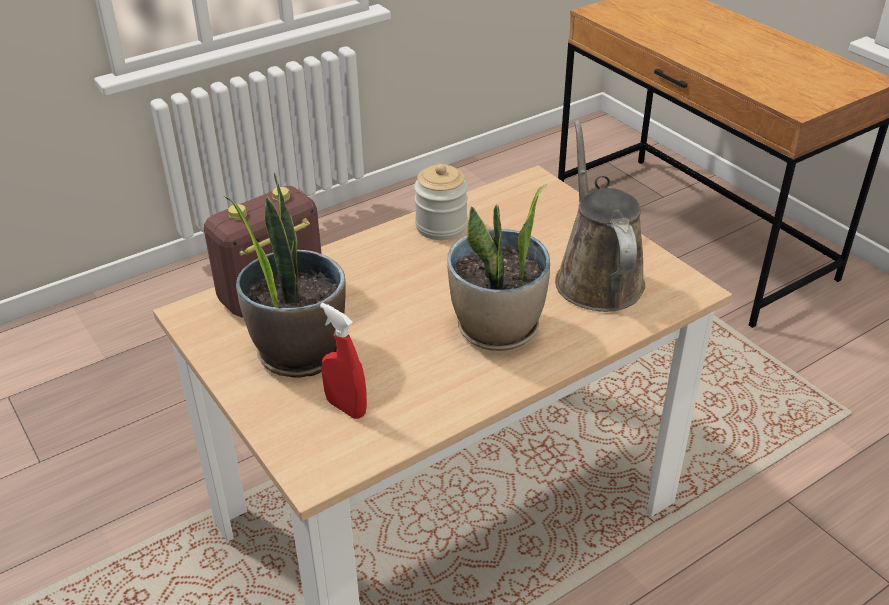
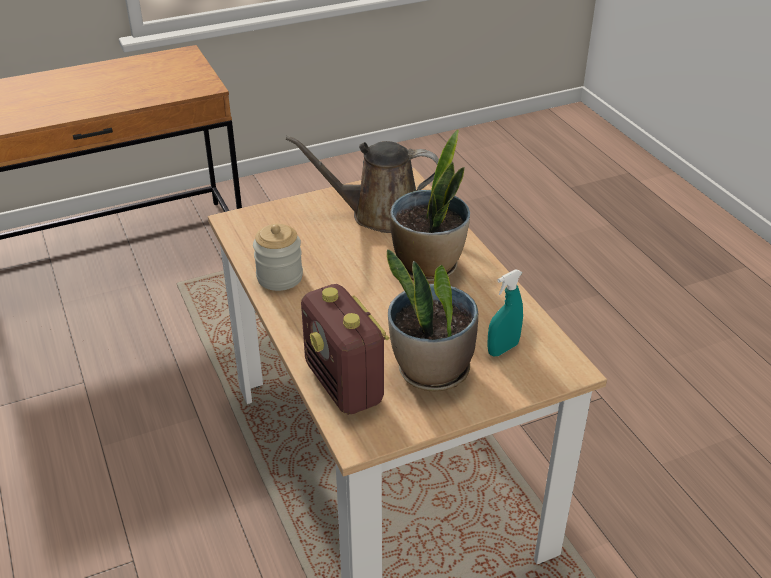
camera: 80 degrees left, 0 degrees up
(346, 407) = (503, 349): red spray bottle -> turquoise spray bottle

